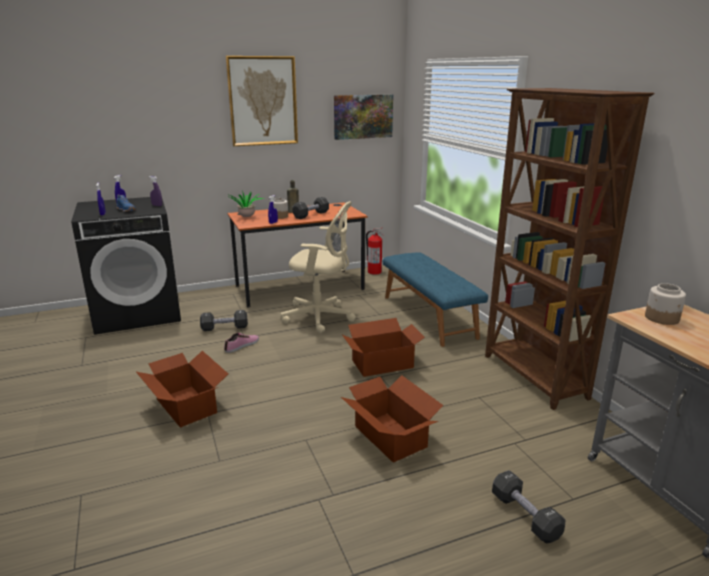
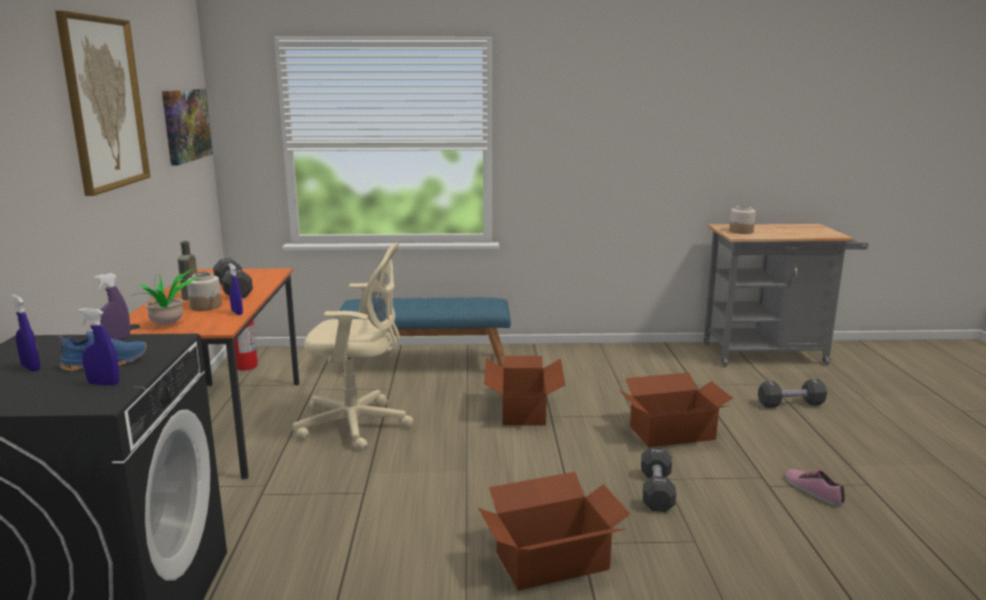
camera: 70 degrees left, 5 degrees down
(224, 328) = (309, 507): black dumbbell -> black dumbbell (656, 491)
(242, 346) = (393, 497): shoe -> shoe (813, 490)
(321, 317) = (358, 425): beige office chair -> beige office chair turned 60 degrees clockwise
(533, 377) = (594, 352): brown bookcase -> none

